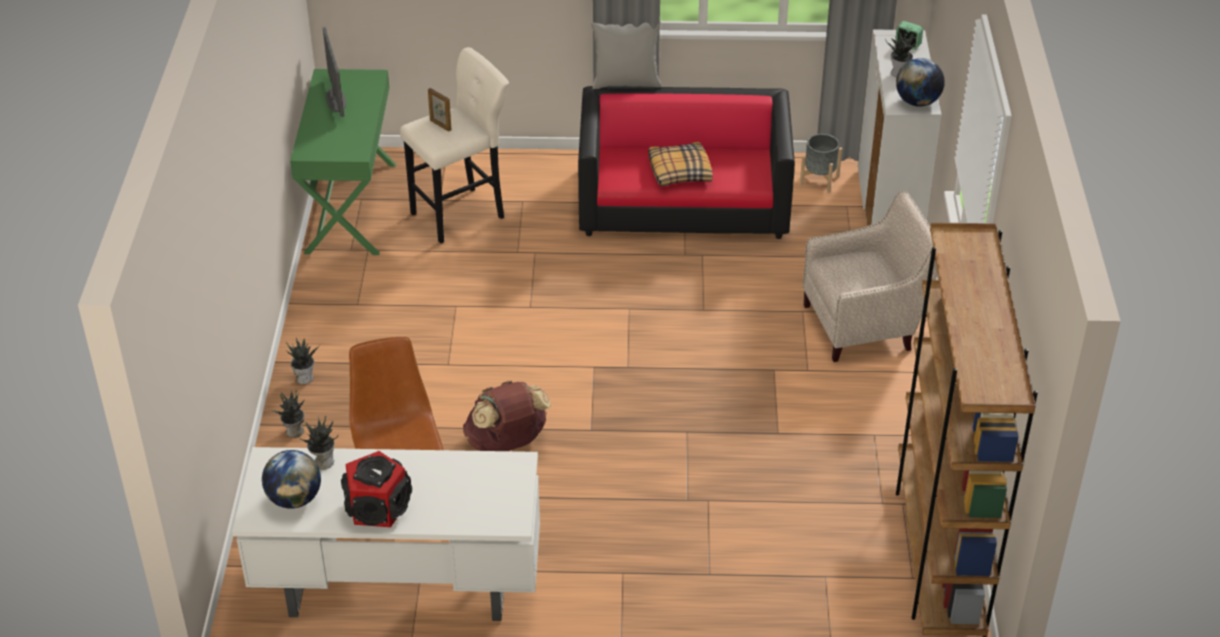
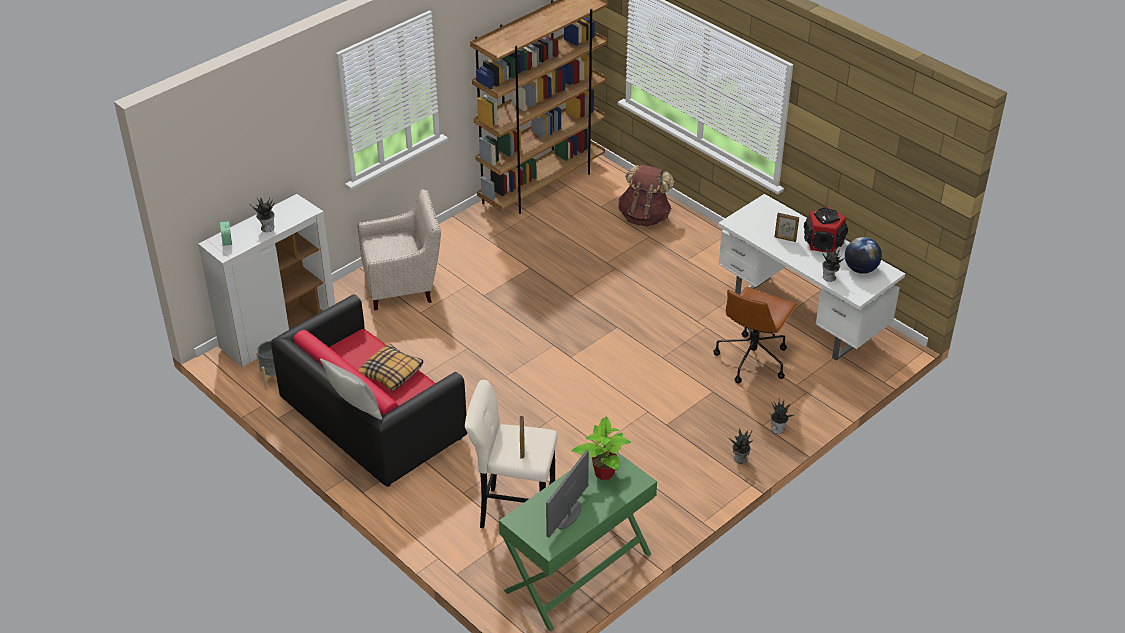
camera: 135 degrees left, 0 degrees up
(344, 141) = (604, 472): none -> potted plant
(430, 481) = (785, 239): none -> picture frame
(507, 443) = (668, 348): brown backpack -> brown backpack (644, 217)
(865, 325) = (403, 285): beige armchair -> beige armchair turned 135 degrees clockwise
(917, 102) = (294, 206): globe -> none

